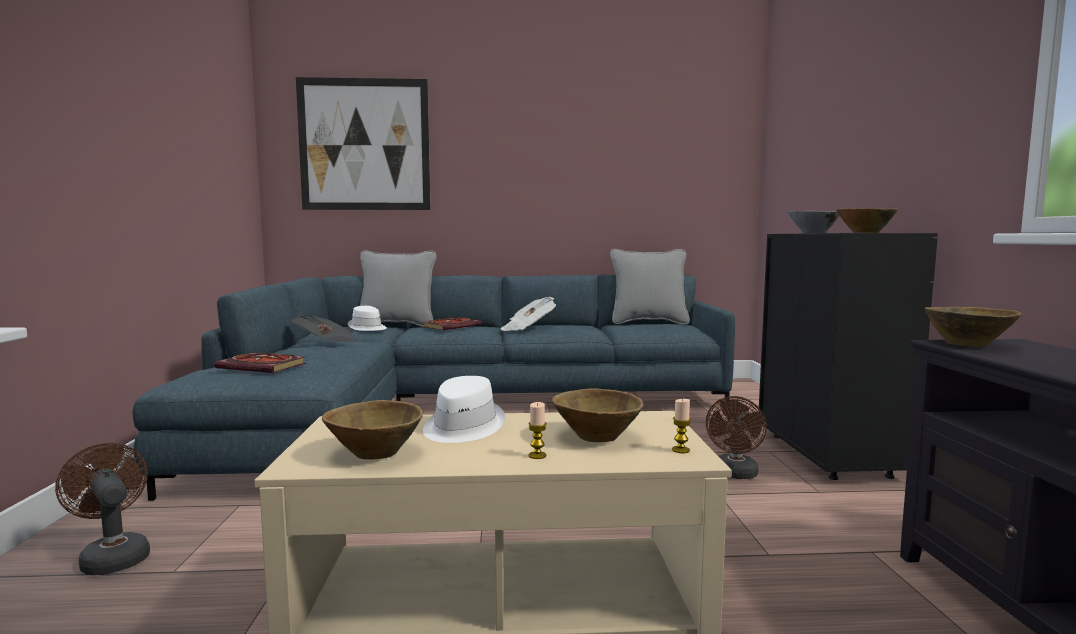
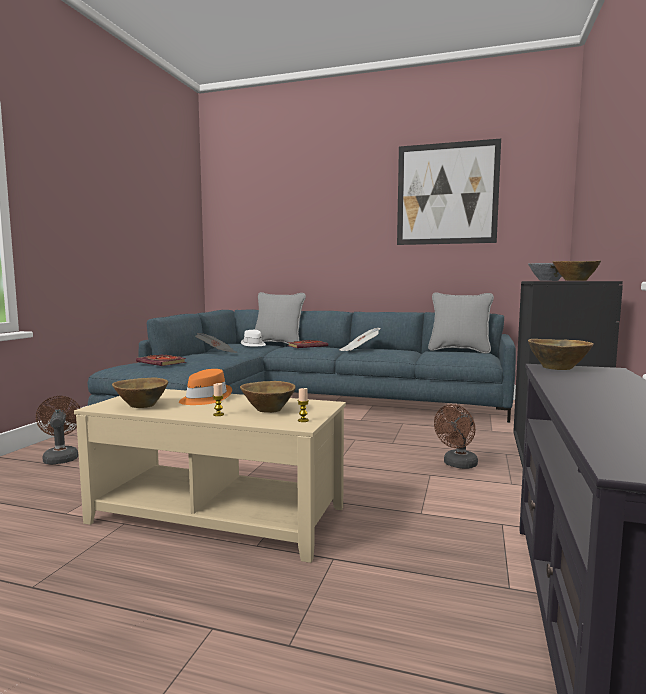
camera: 20 degrees right, 0 degrees up
(364, 145) = (266, 220): picture -> picture (447, 194)
(462, 427) = (205, 398): white hat -> orange hat

